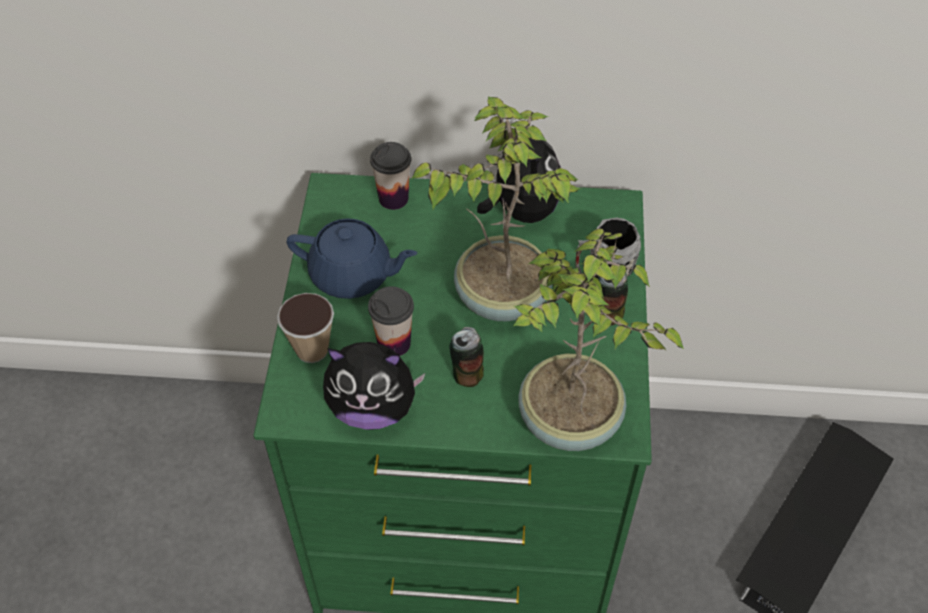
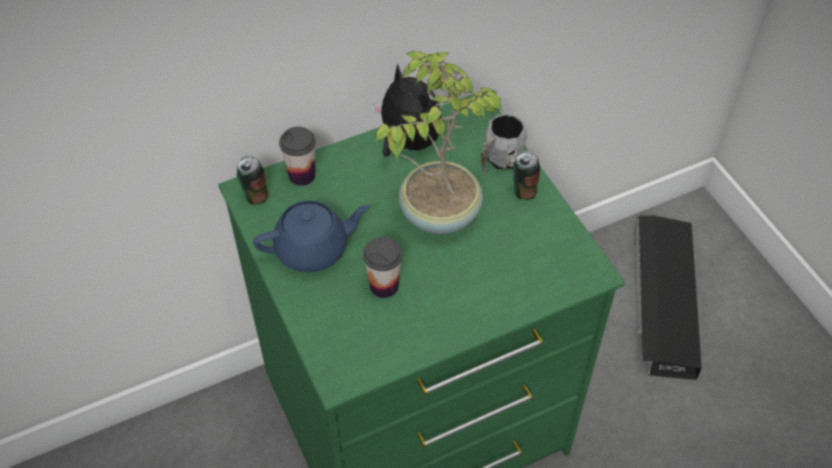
camera: 30 degrees left, 0 degrees up
(312, 350) = (324, 321): cup -> none
(373, 408) = (403, 342): plush toy -> none
(467, 373) = (455, 282): can -> can (255, 195)
(569, 422) = (551, 282): potted plant -> none

